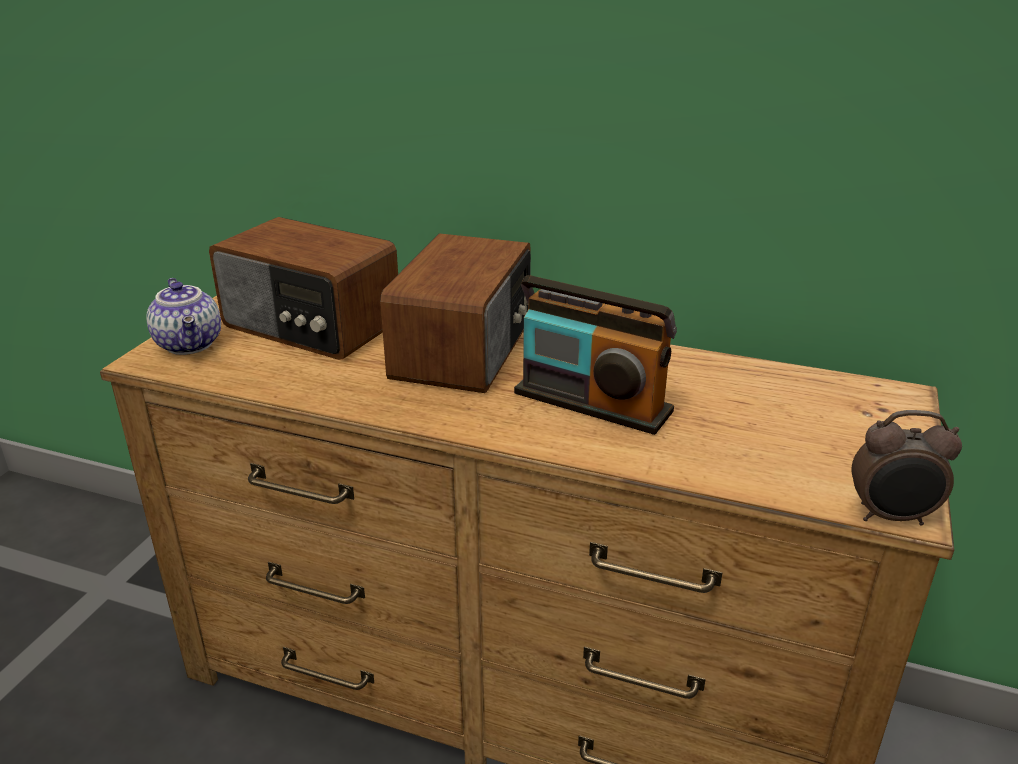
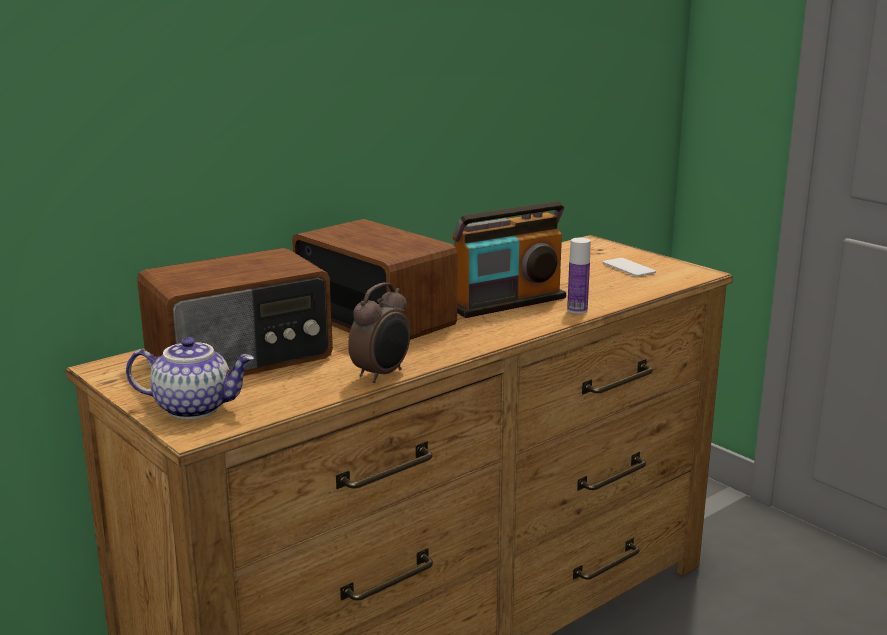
camera: 60 degrees left, 10 degrees down
(620, 454) = (577, 310): none -> bottle
(835, 450) = (628, 268): none -> phone
(891, 517) = (699, 276): alarm clock -> alarm clock (382, 374)

